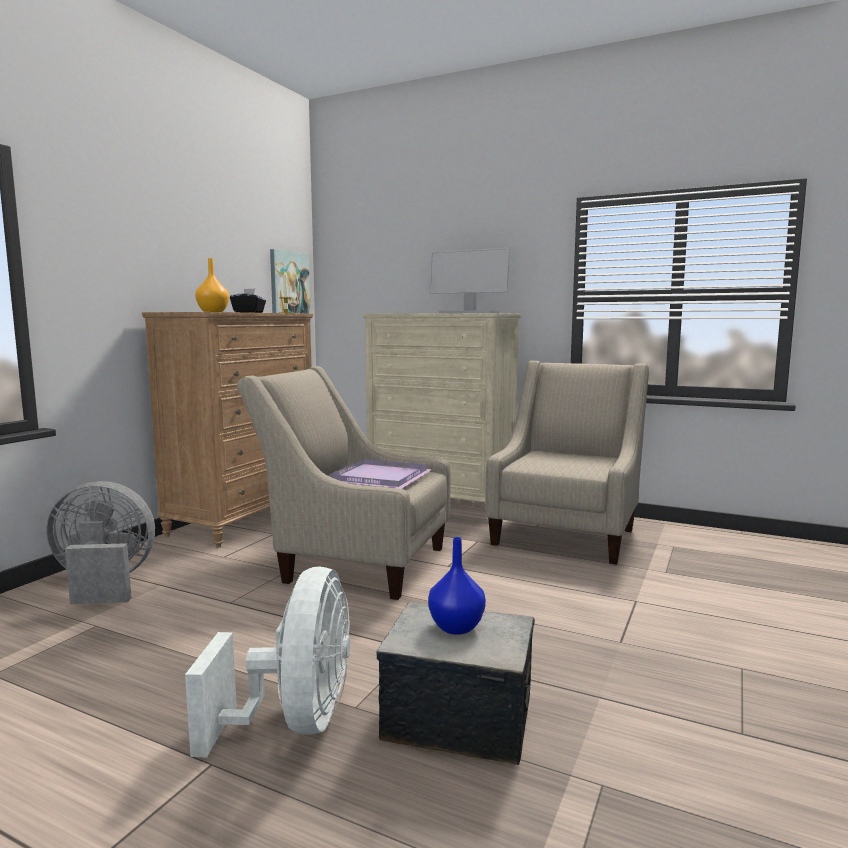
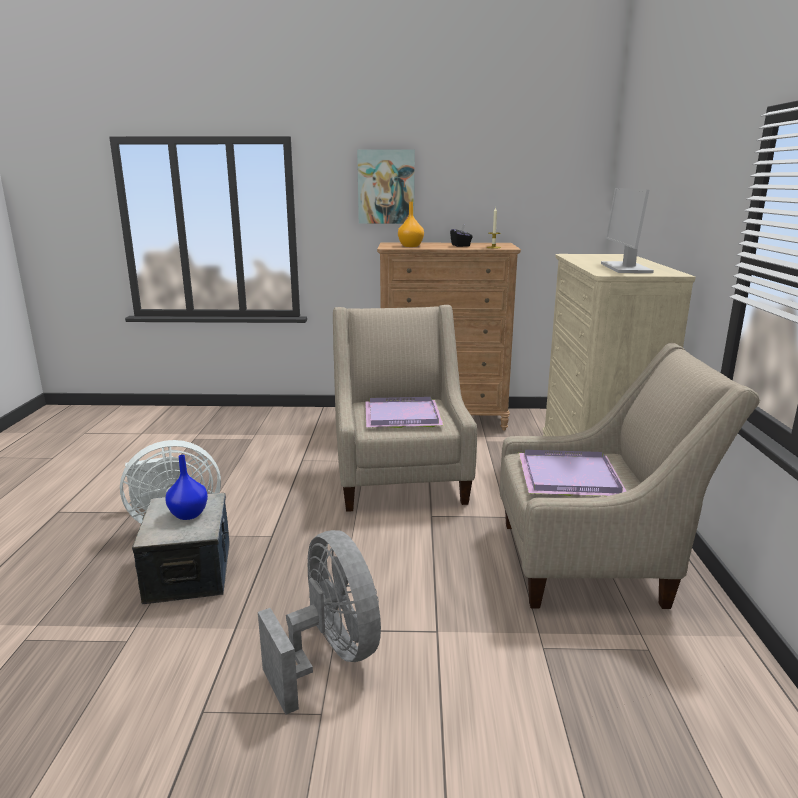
camera: 65 degrees right, 10 degrees up
(104, 584) = (301, 422): grey fan -> grey fan (330, 656)
(289, 287) = (564, 214): picture -> picture (386, 187)
(565, 463) = (567, 476): none -> purple tray

